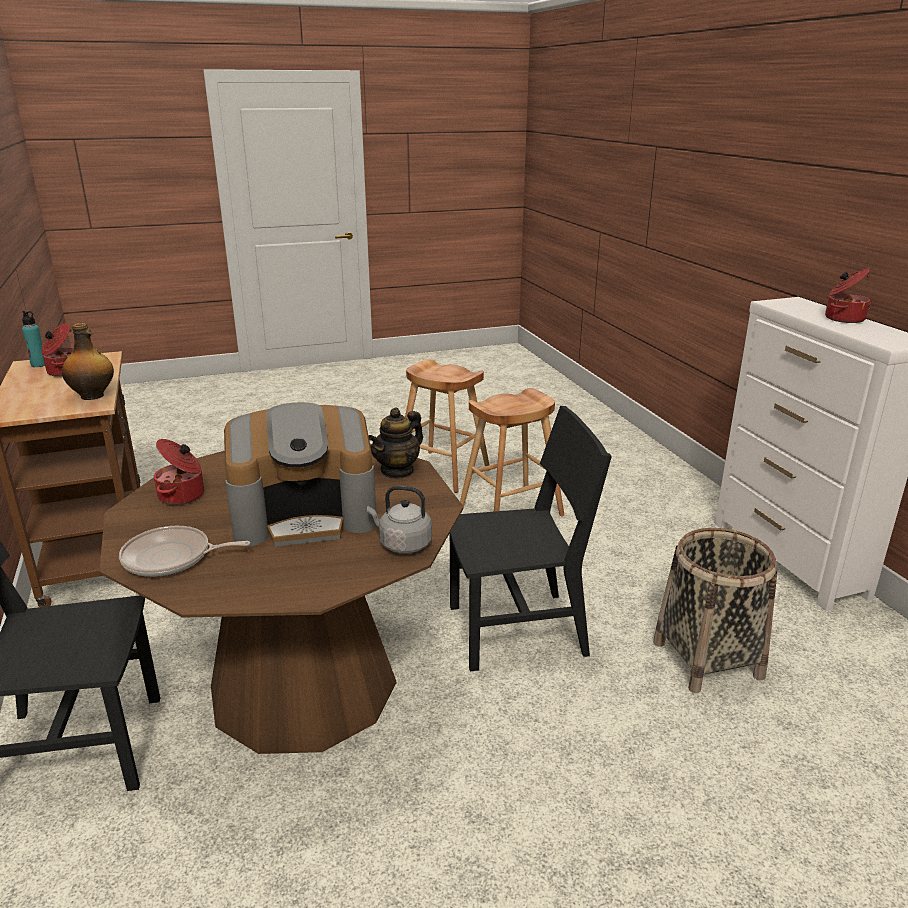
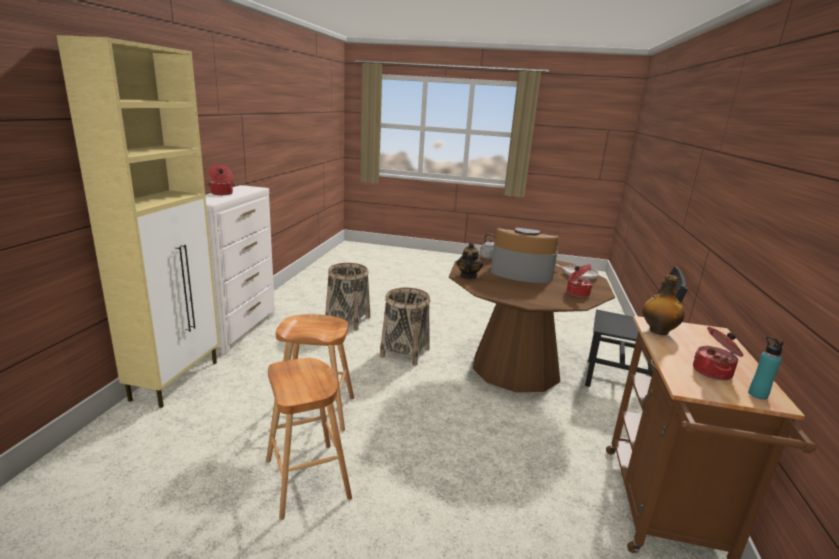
camera: 150 degrees left, 5 degrees down
(398, 471) = (468, 276): teapot -> teapot turned 60 degrees counterclockwise
(517, 630) = (405, 352): black chair -> basket
(687, 485) = (176, 379): none -> beige cabinet

